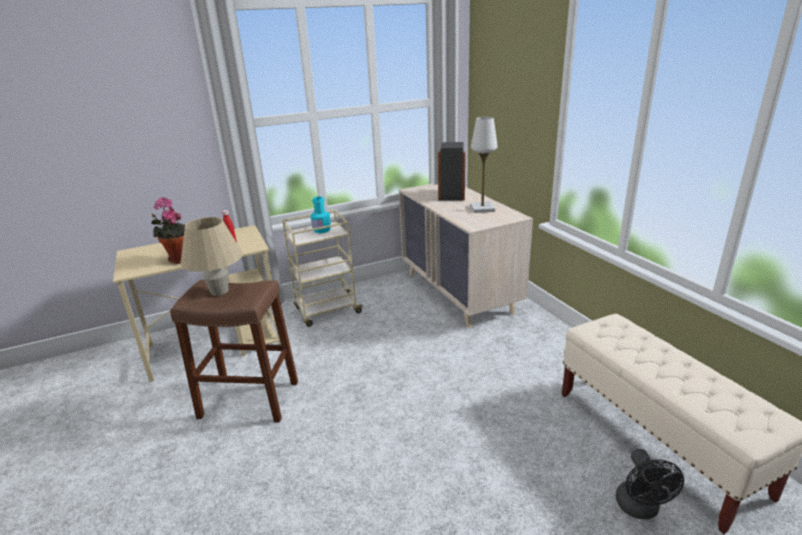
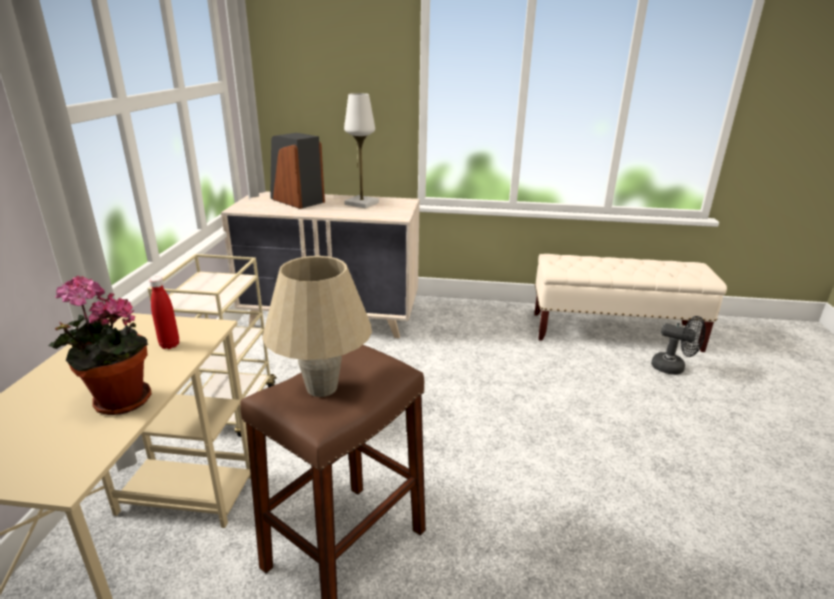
camera: 60 degrees left, 0 degrees up
(321, 230) = (210, 285): turquoise bottle -> none

